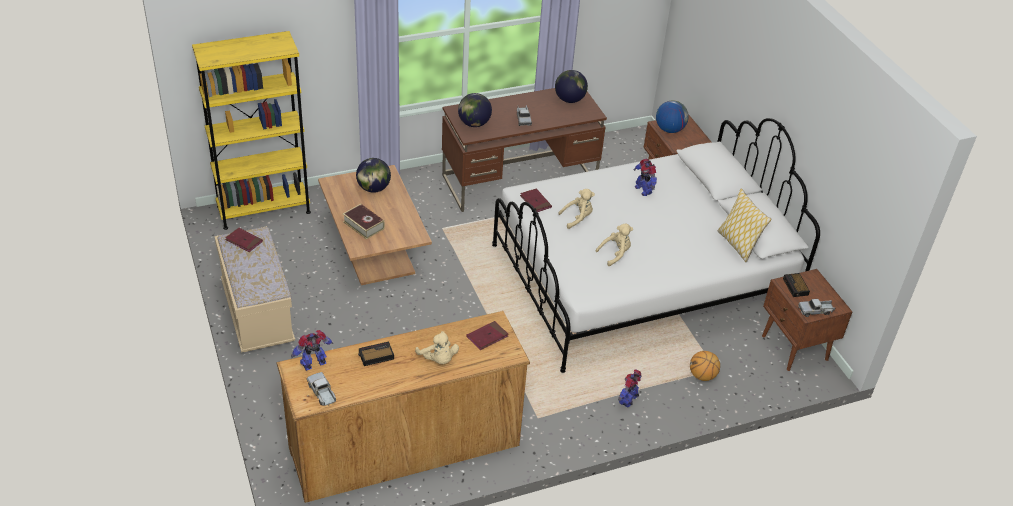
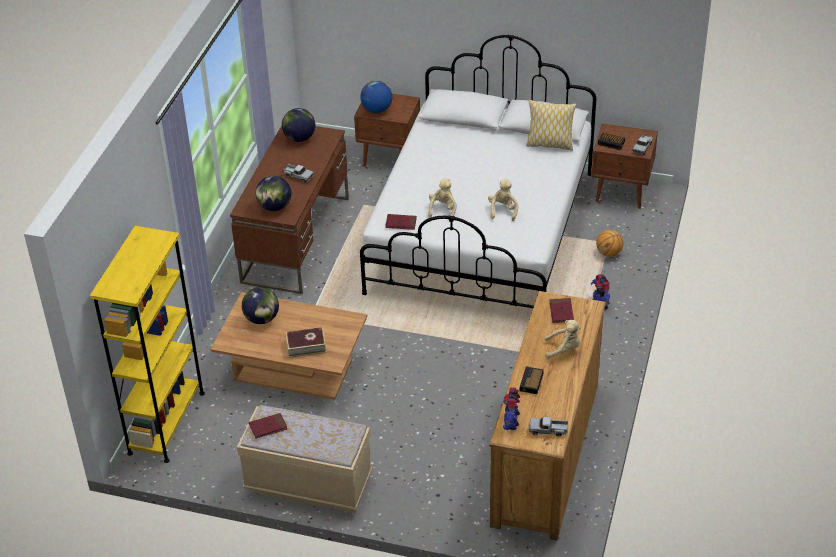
camera: 50 degrees left, 0 degrees up
(643, 189) = (443, 158): toy robot -> none

